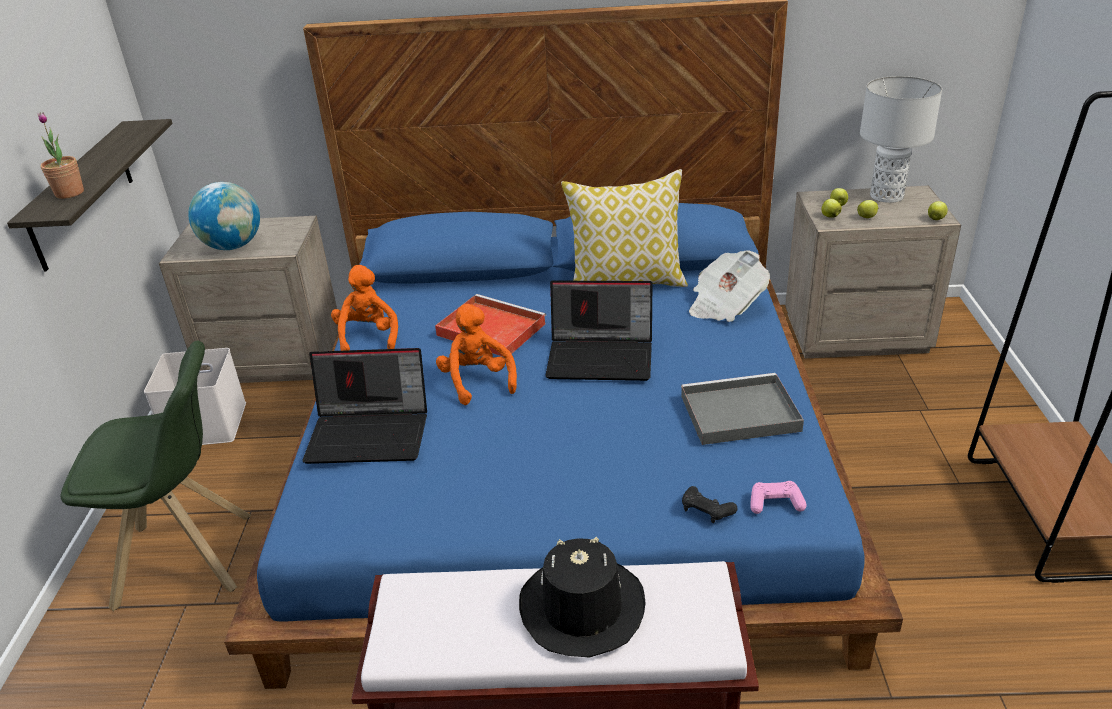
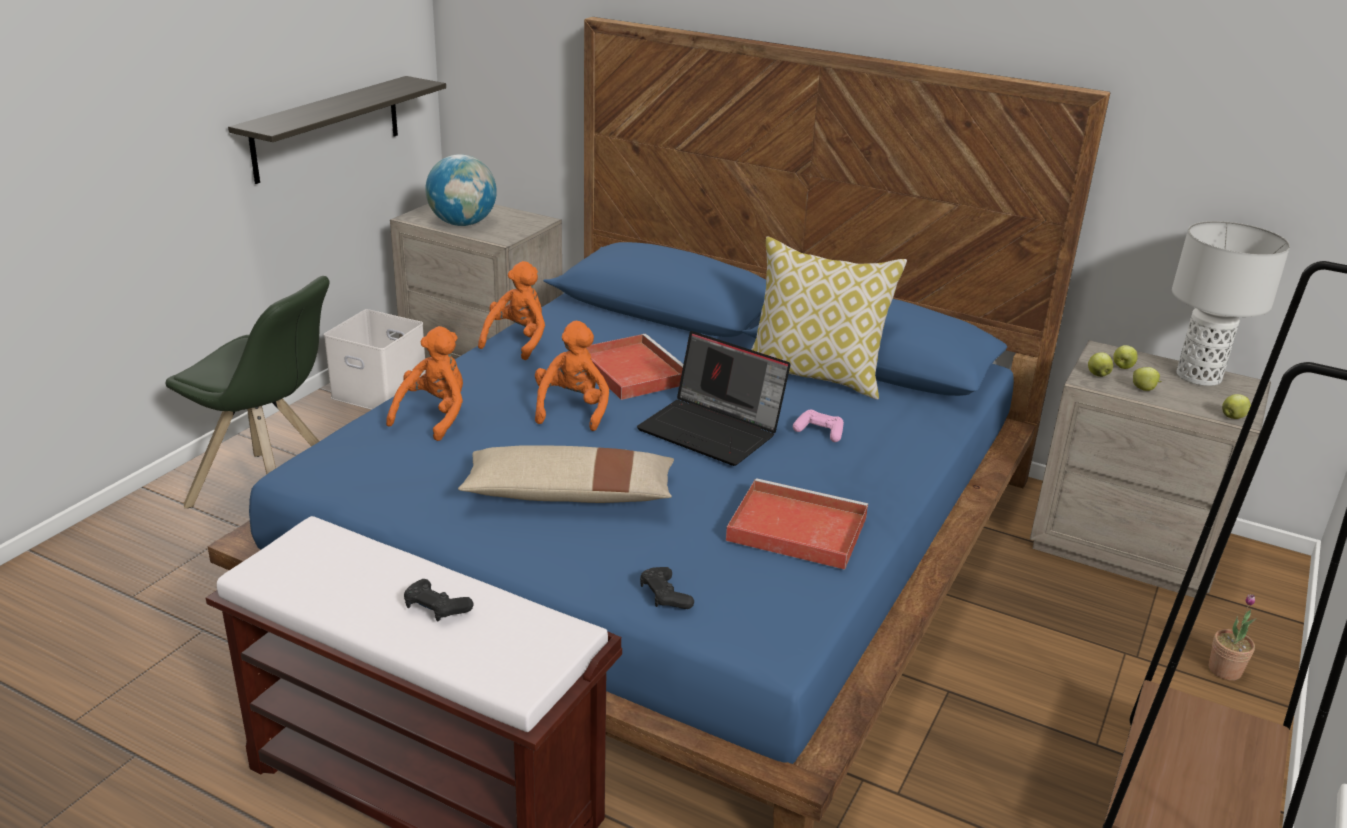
camera: 25 degrees right, 5 degrees down
(69, 193) = (296, 118): potted plant -> potted plant (1224, 670)
(371, 433) = (434, 416): laptop -> orange plush toy
(549, 457) = (569, 495): none -> beige pillow
(581, 609) = (436, 608): black hat -> black game controller
(725, 305) = (899, 429): newspaper -> none
(737, 414) = (794, 528): grey tray -> red tray
(775, 503) = (741, 618): pink game controller -> pink game controller (819, 432)

